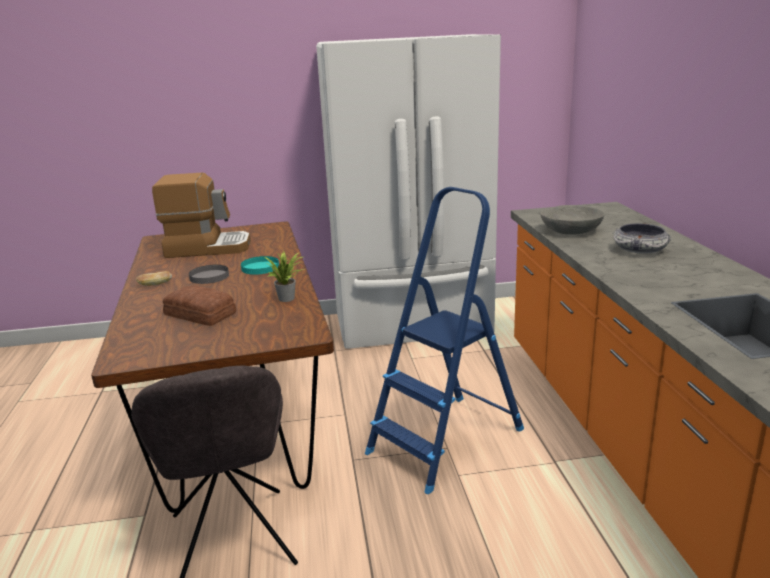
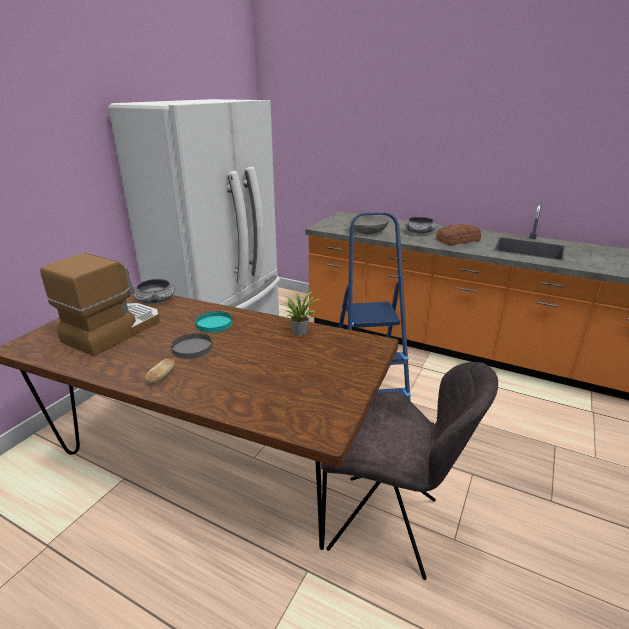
camera: 55 degrees left, 5 degrees up
(199, 315) = (276, 373): bread -> bread (459, 240)
(276, 238) = (155, 300): none -> bowl

